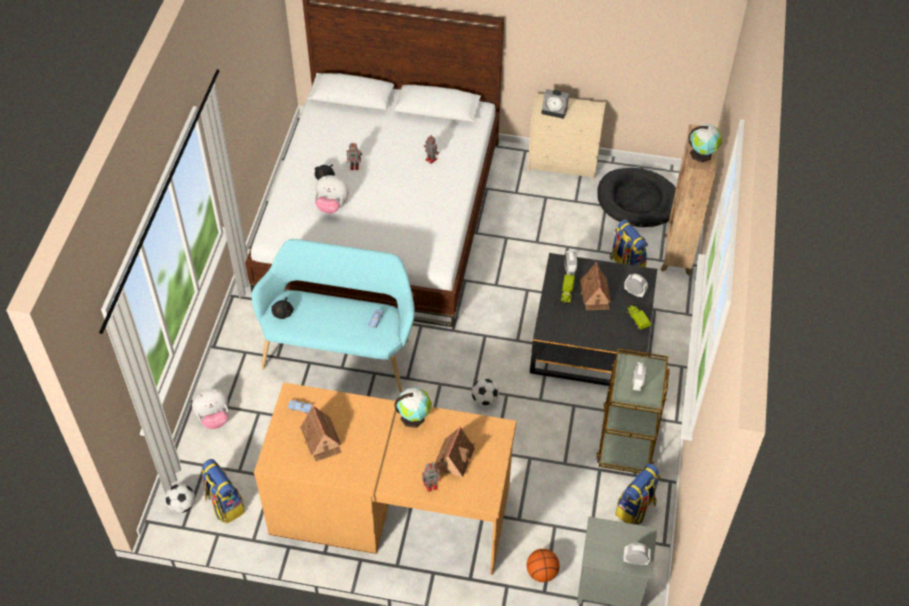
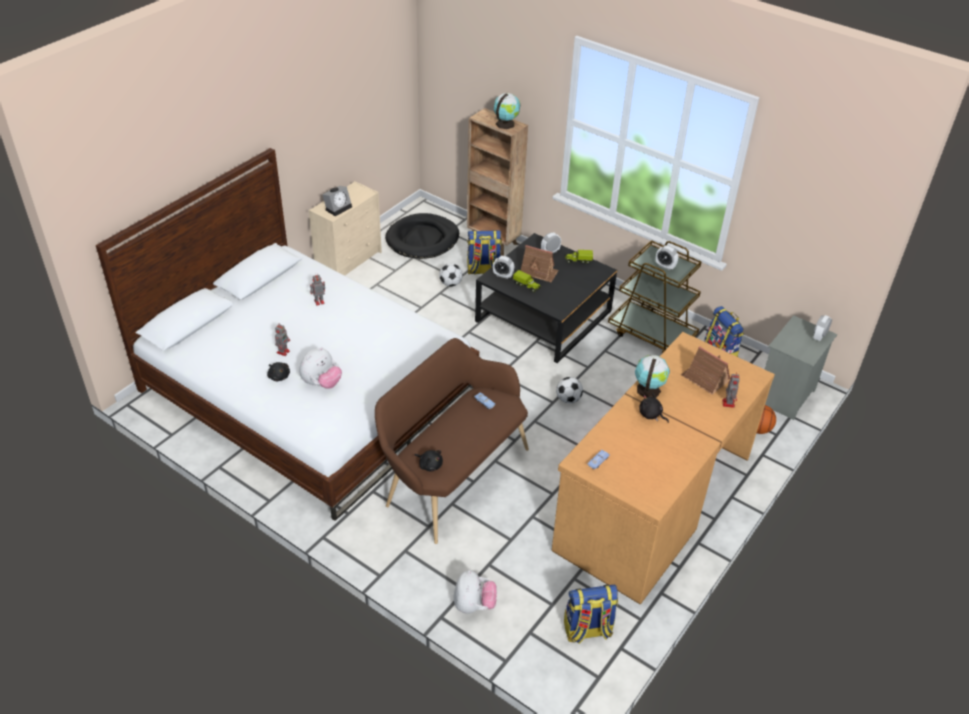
camera: 65 degrees left, 10 degrees down
(182, 505) = (570, 669): football -> football (450, 284)
(321, 440) = (644, 458): toy house -> none
(340, 350) = (451, 475): turquoise bench -> brown bench
(380, 429) = (651, 415): none -> black plush toy

